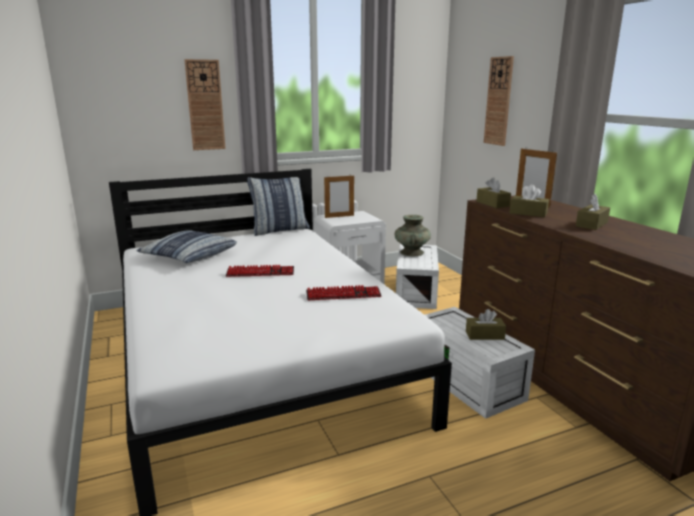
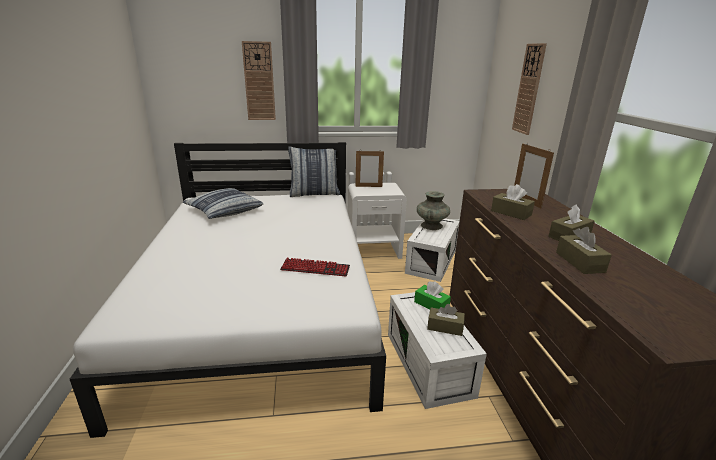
camera: 15 degrees right, 5 degrees up
(260, 272) = (264, 235): keyboard -> none
(459, 319) = (431, 305): none -> green tissue box
(492, 204) = (484, 197): brown tissue box -> brown tissue box (579, 262)

